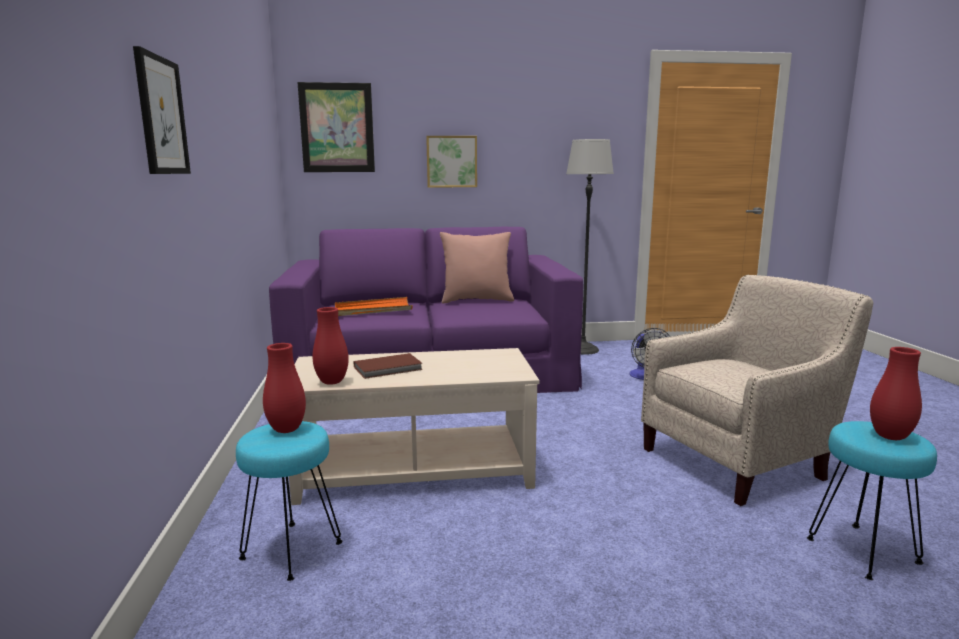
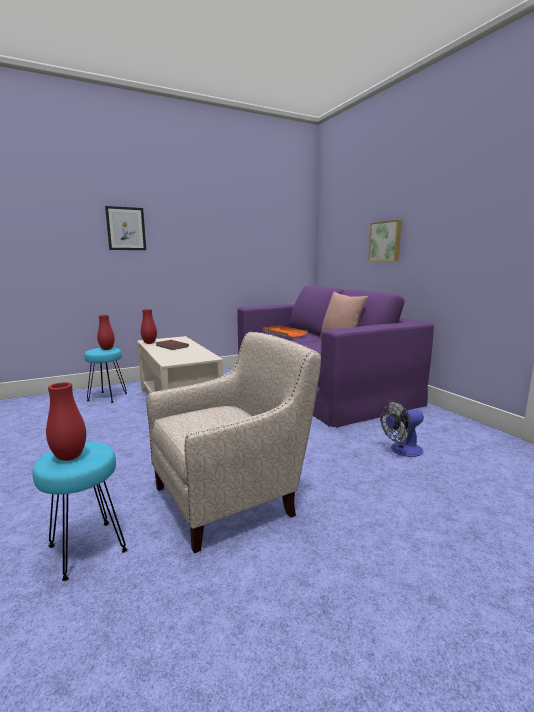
camera: 70 degrees right, 0 degrees up
(337, 128) = (335, 223): picture -> none
(583, 349) = (441, 419): floor lamp -> none
(739, 461) = (232, 497): beige armchair -> beige armchair turned 75 degrees counterclockwise

